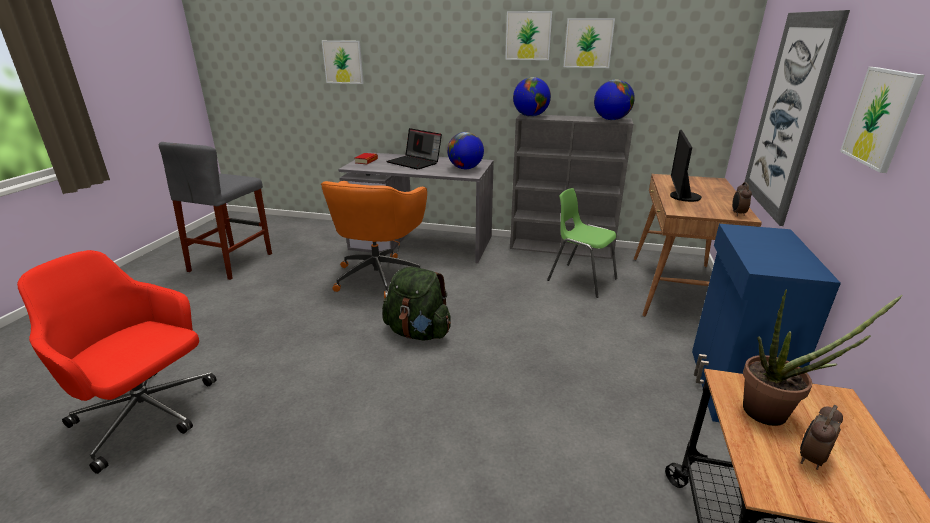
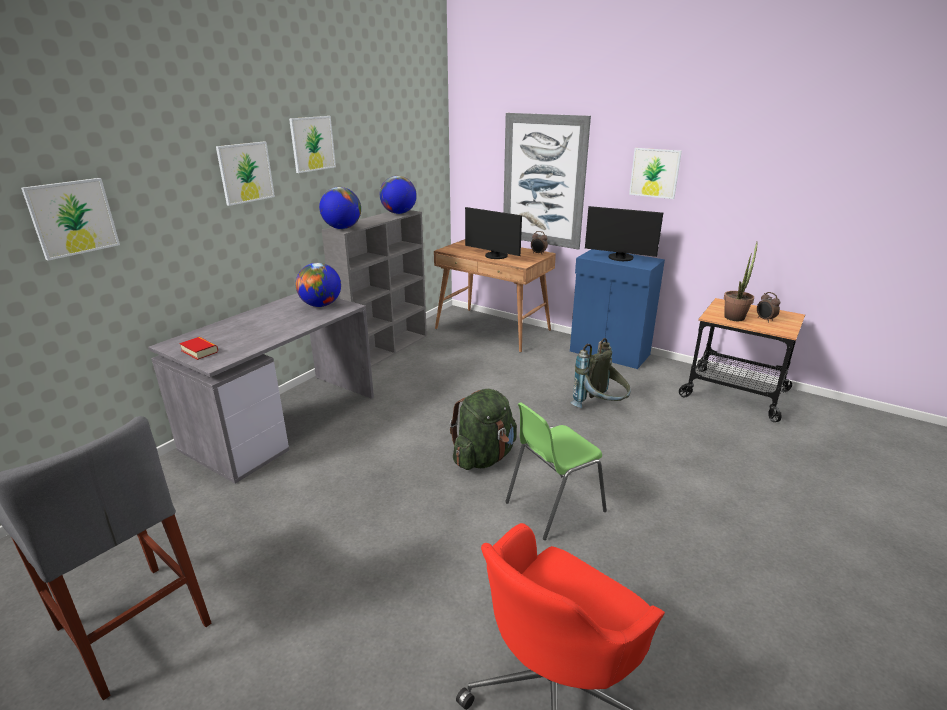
camera: 70 degrees left, 0 degrees up
(379, 275) = (340, 466): orange office chair -> none
(415, 162) = (256, 325): laptop -> none
(563, 396) = (601, 408): none -> grey backpack
(581, 279) = (449, 358): green chair -> green chair (553, 506)
(588, 43) = (360, 145): picture -> picture (245, 172)
(770, 249) = (620, 258): none -> monitor

